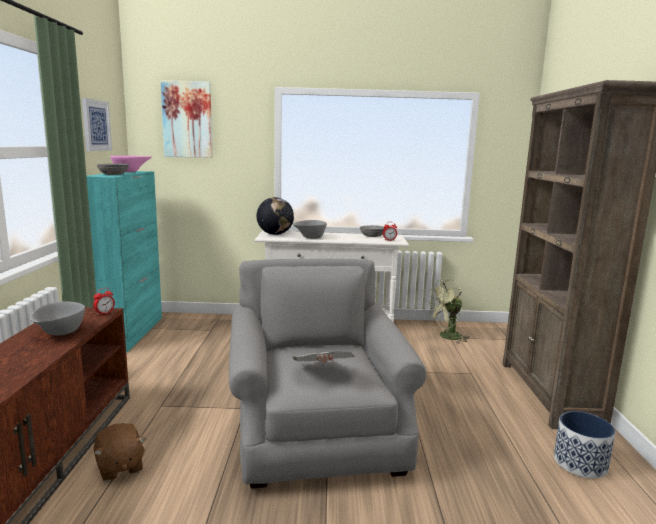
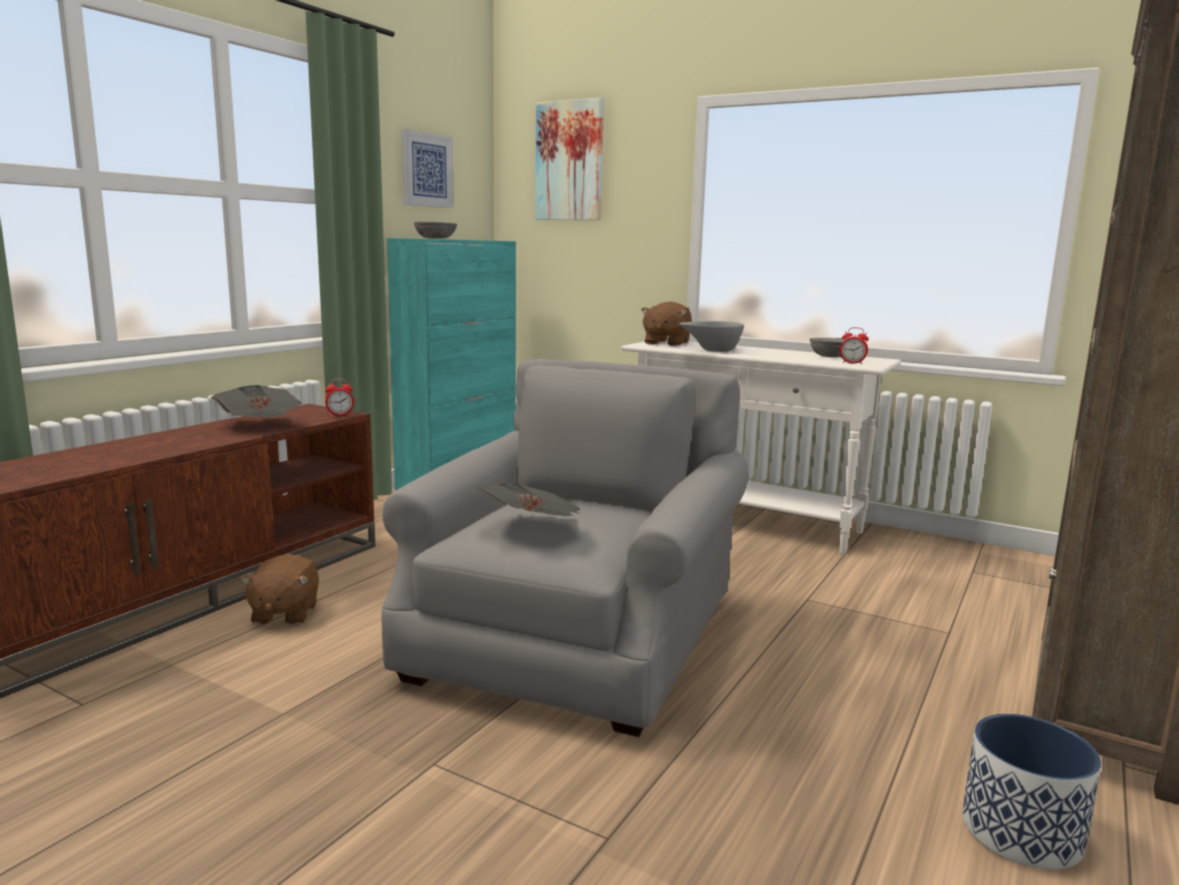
camera: 30 degrees right, 0 degrees up
(59, 333) = (260, 425): grey bowl -> newspaper
(131, 172) = (477, 239): pink bowl -> none
(275, 234) = (666, 343): globe -> brown plush toy
(446, 337) = (966, 569): green fan -> none

